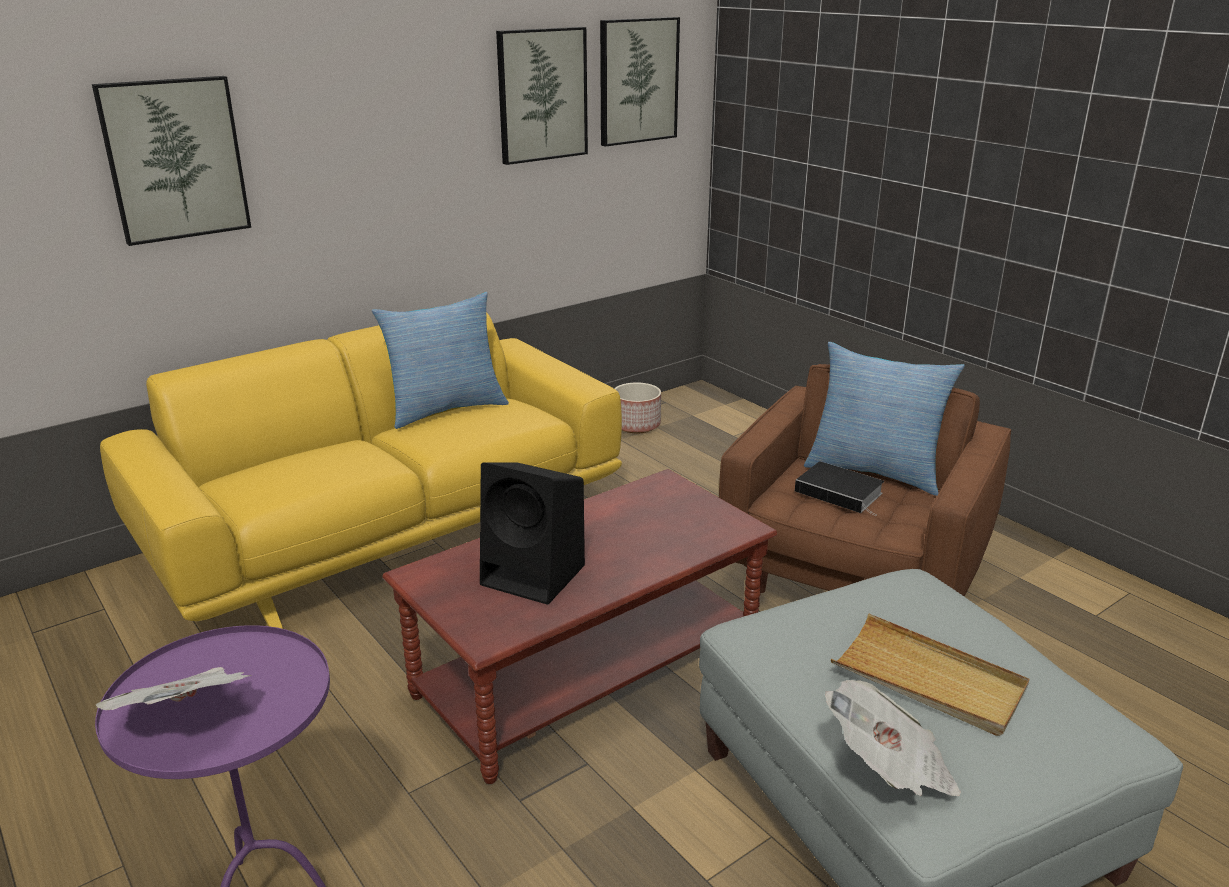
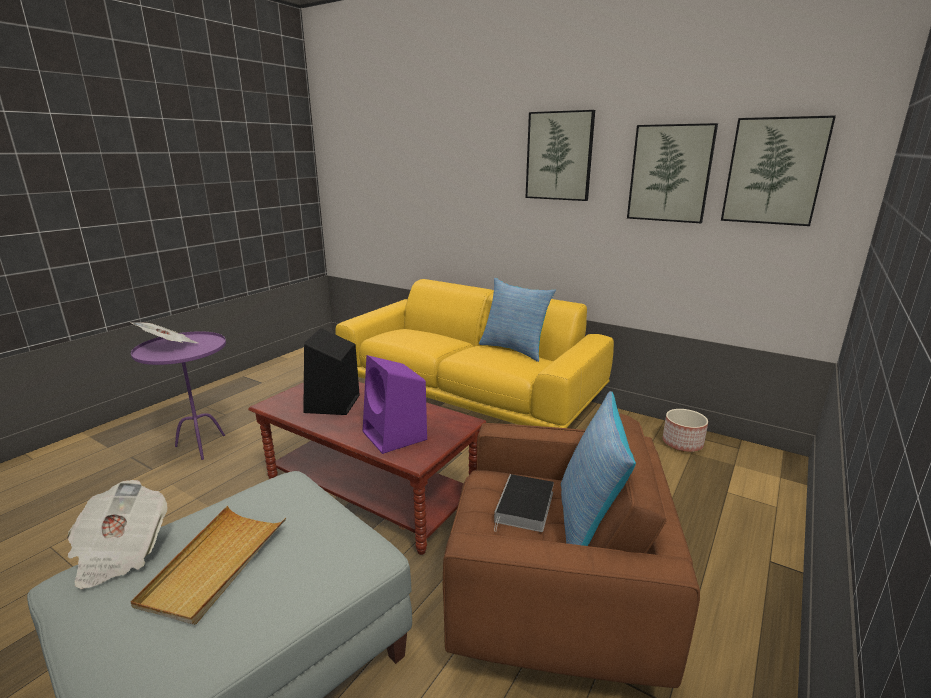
camera: 70 degrees right, 5 degrees down
(175, 159) = (450, 183): picture -> picture (559, 156)
(676, 533) = (395, 436): none -> purple speaker

